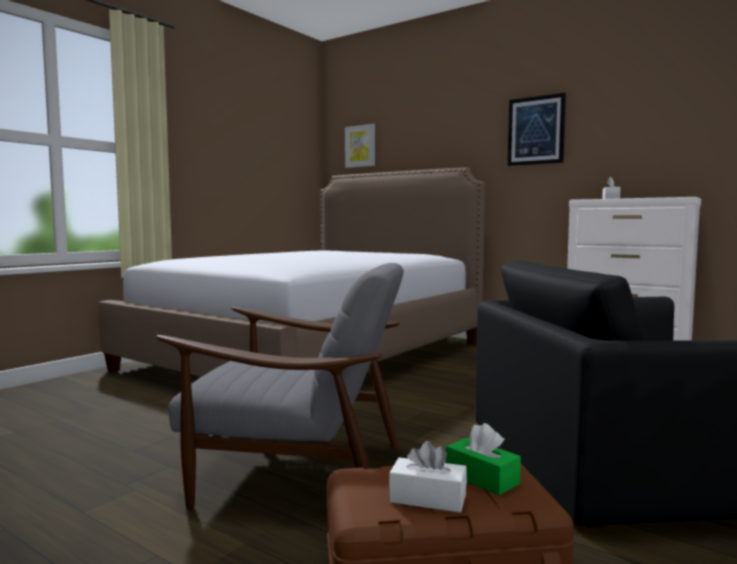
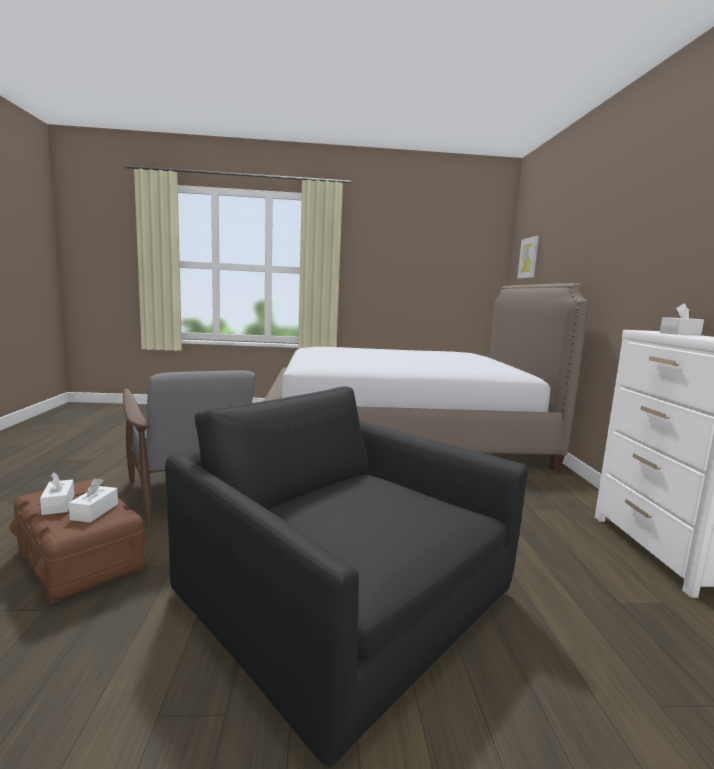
camera: 50 degrees right, 5 degrees up
(482, 478) = (94, 511): green tissue box -> white tissue box
(536, 130) = (644, 240): picture -> none

